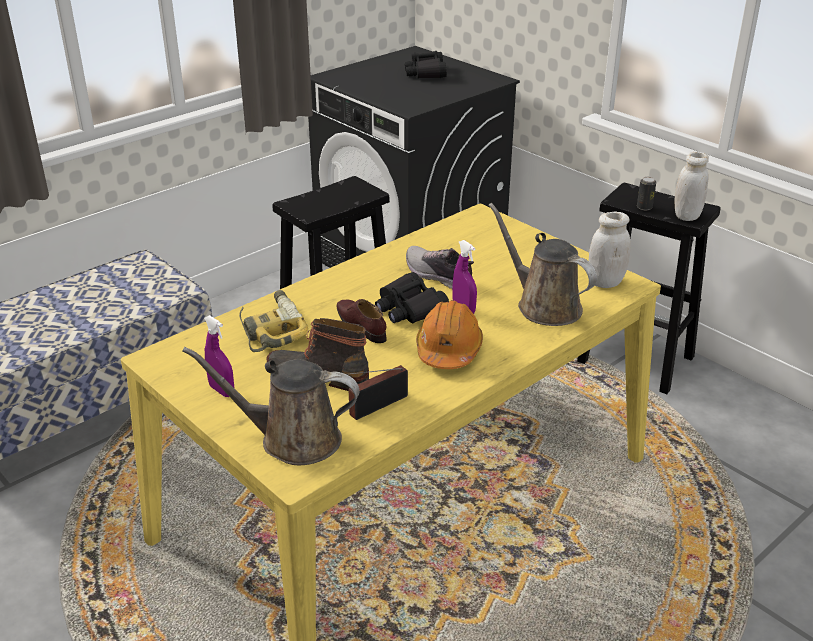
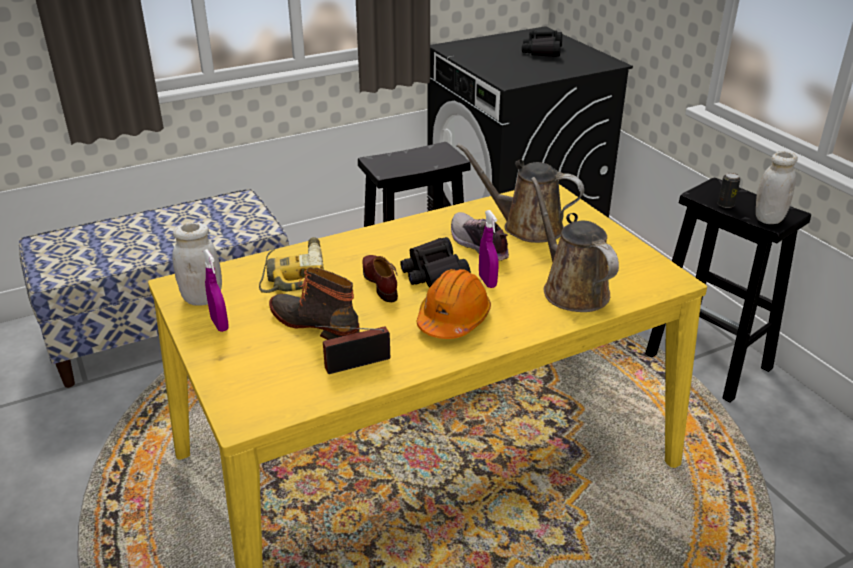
camera: 15 degrees right, 0 degrees up
(292, 439) = (259, 382): brown watering can -> brown watering can (527, 227)
(605, 282) = (647, 274): white jar -> white jar (202, 298)

